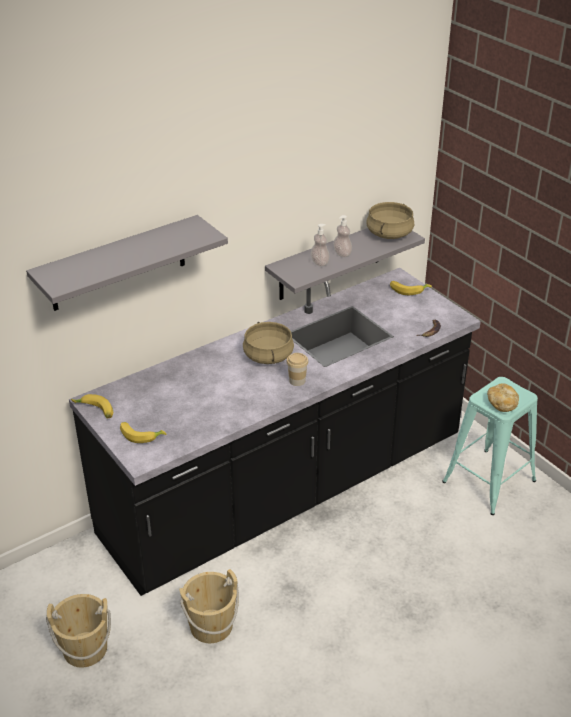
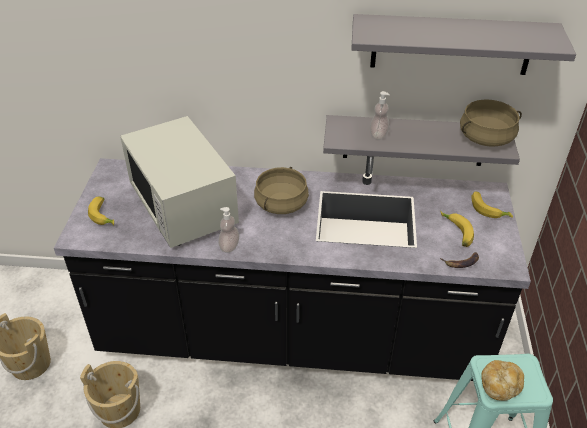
camera: 40 degrees right, 5 degrees up
(94, 411) = (101, 177): banana -> banana (455, 232)
(118, 264) = (152, 50): grey shelf -> grey shelf (451, 45)
(197, 395) = (184, 206): none -> white microwave
(297, 381) = (276, 240): cup -> none
(342, 254) = (411, 136): soap dispenser -> soap dispenser (229, 246)

